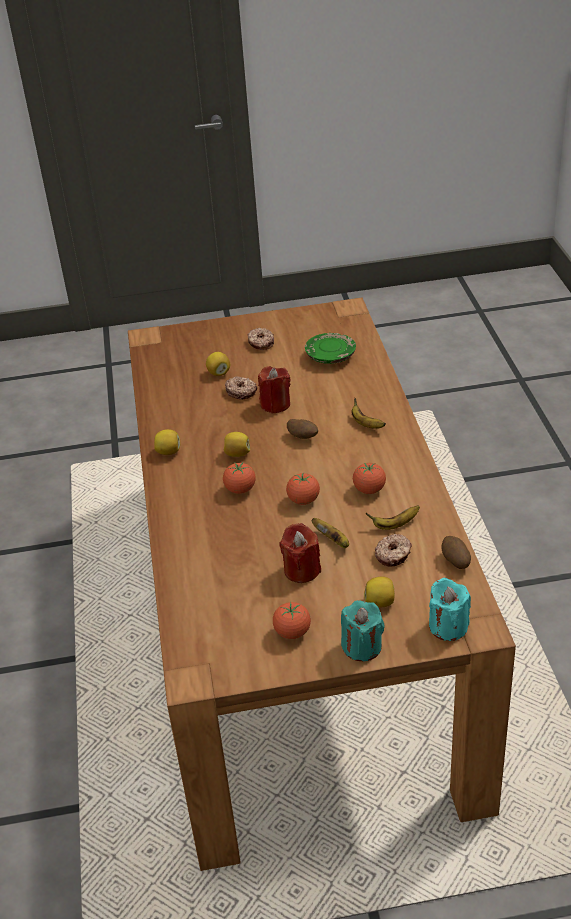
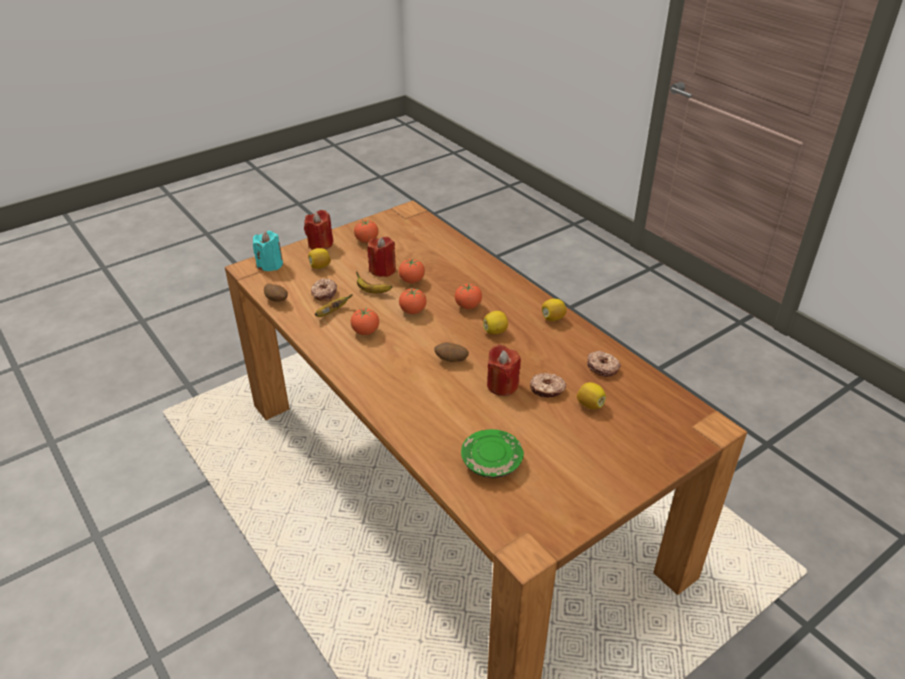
camera: 150 degrees right, 0 degrees up
(261, 343) = (584, 457): donut -> donut (602, 367)
(277, 542) = (412, 281): none -> tomato
(362, 647) = (320, 244): turquoise candle -> red candle
(366, 424) = (402, 388): banana -> none

